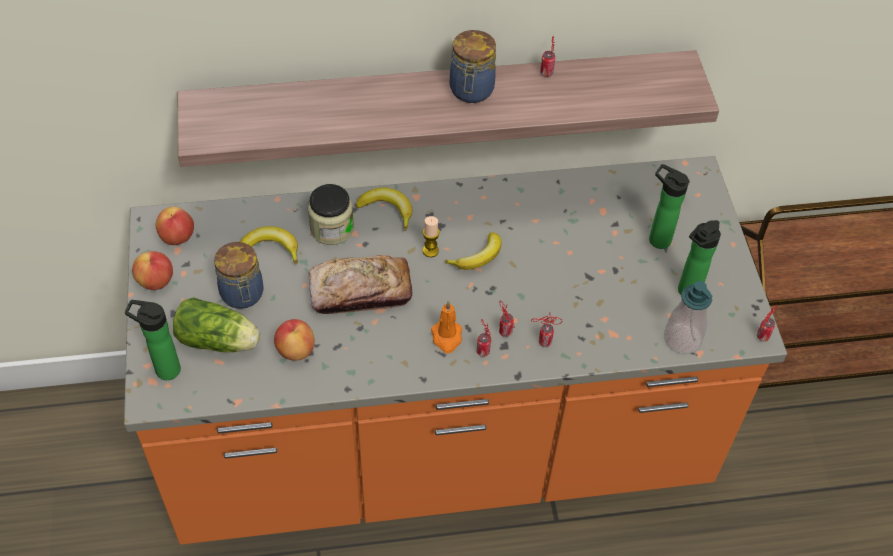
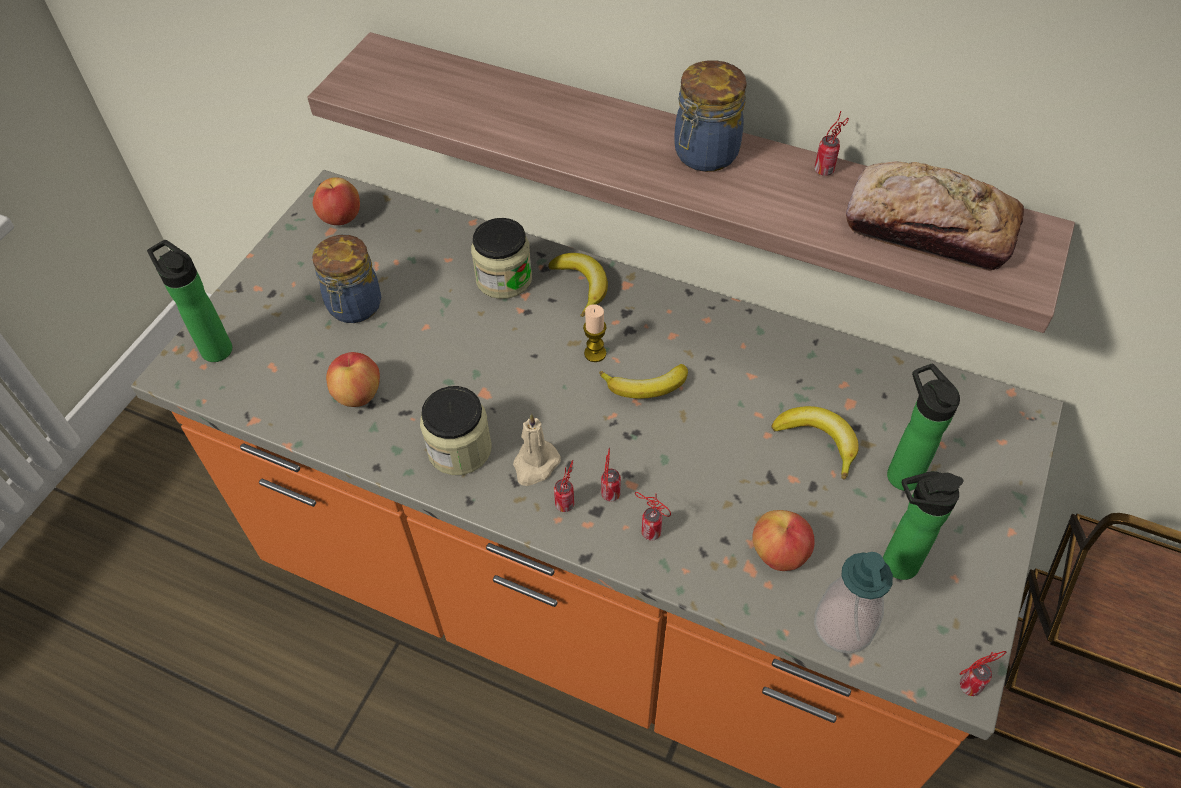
camera: 35 degrees right, 0 degrees up
(156, 281) = (283, 253): apple -> apple (779, 553)
(220, 341) = (291, 345): lettuce -> none
(271, 249) = (423, 271): banana -> banana (818, 441)
(360, 292) = (479, 363): bread -> bread (928, 229)
(392, 351) = (459, 449): none -> jar
(447, 337) = (535, 465): orange candle -> beige candle

